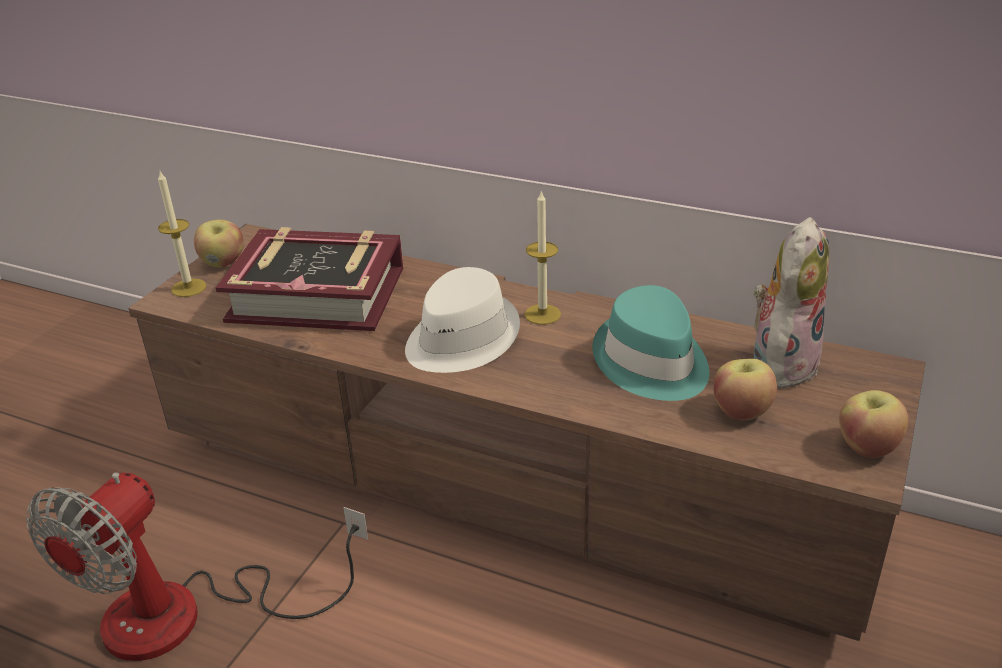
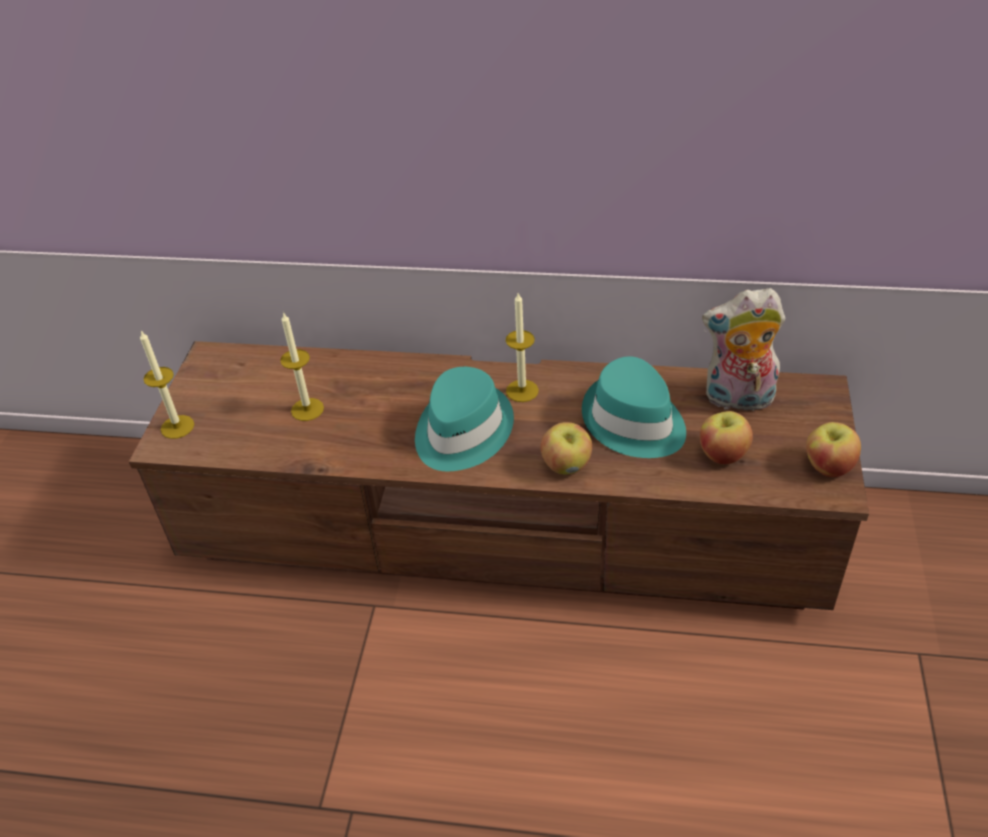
camera: 15 degrees left, 10 degrees up
(188, 615) = (274, 726): fan -> none
(223, 263) = (196, 391): apple -> apple (566, 465)
(317, 294) = (307, 409): book -> candle
(460, 339) = (461, 431): white hat -> turquoise hat
(781, 362) = (737, 400): plush toy -> plush toy turned 105 degrees counterclockwise

